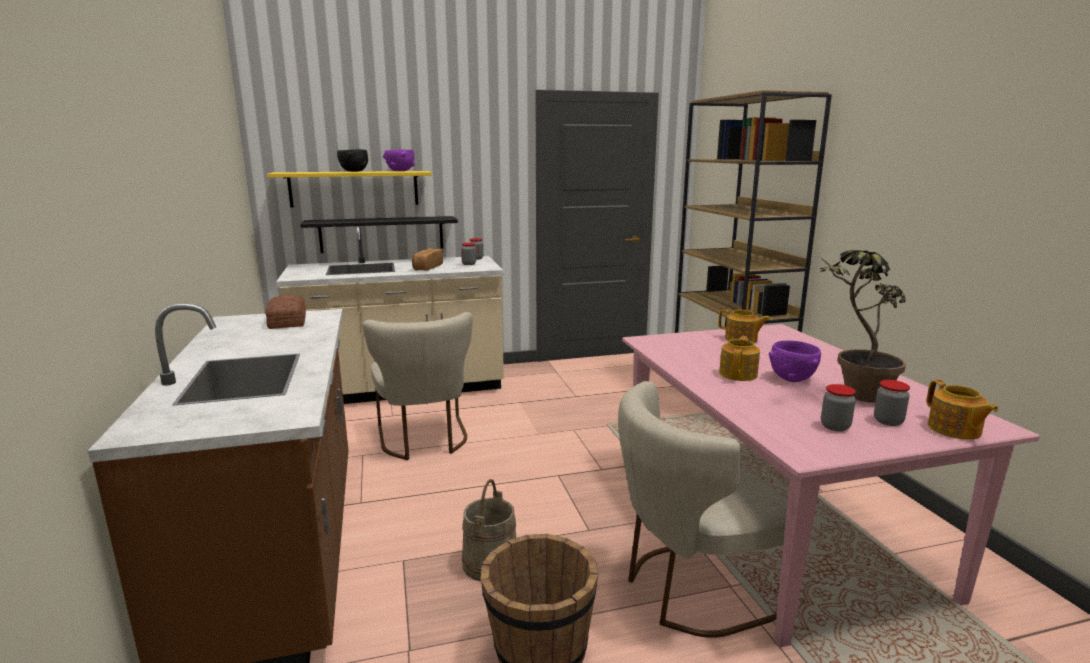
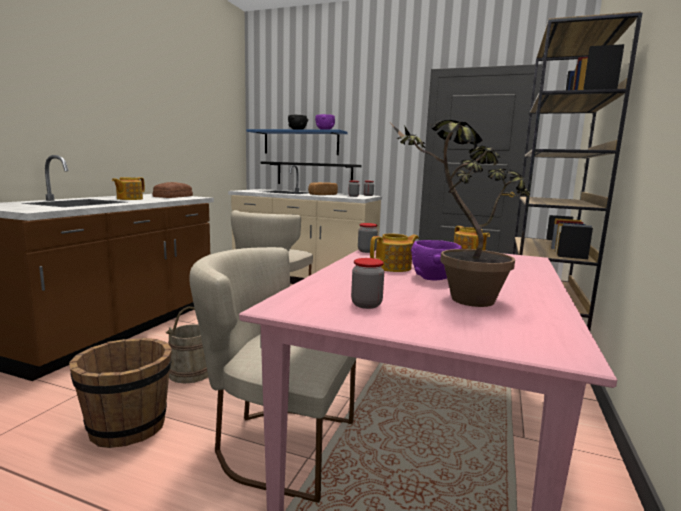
camera: 35 degrees right, 5 degrees down
(354, 188) = (301, 142): yellow shelf -> blue shelf
(888, 421) = (433, 316): jar -> jar (367, 251)
(954, 430) = (493, 340): teapot -> teapot (129, 199)

